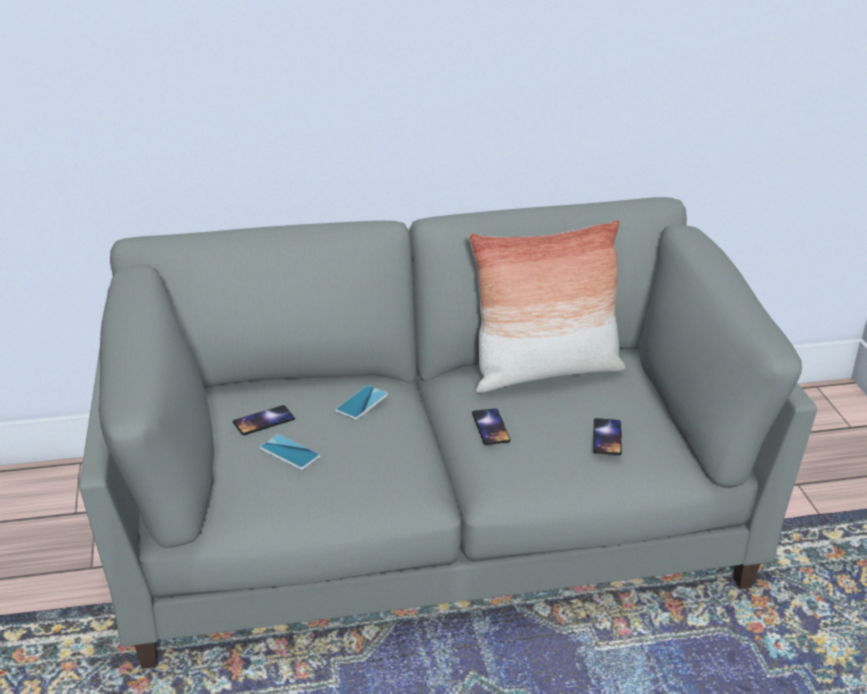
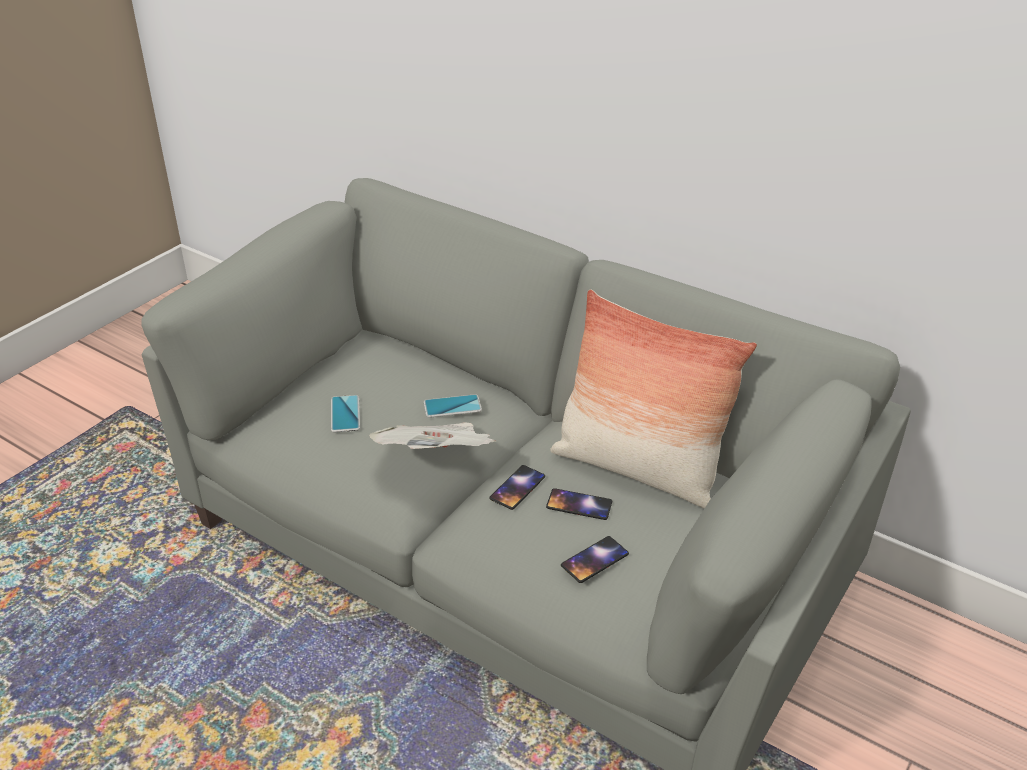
camera: 45 degrees right, 5 degrees up
(264, 421) = (366, 379): phone -> phone (579, 505)
(411, 442) = (437, 460): none -> newspaper

